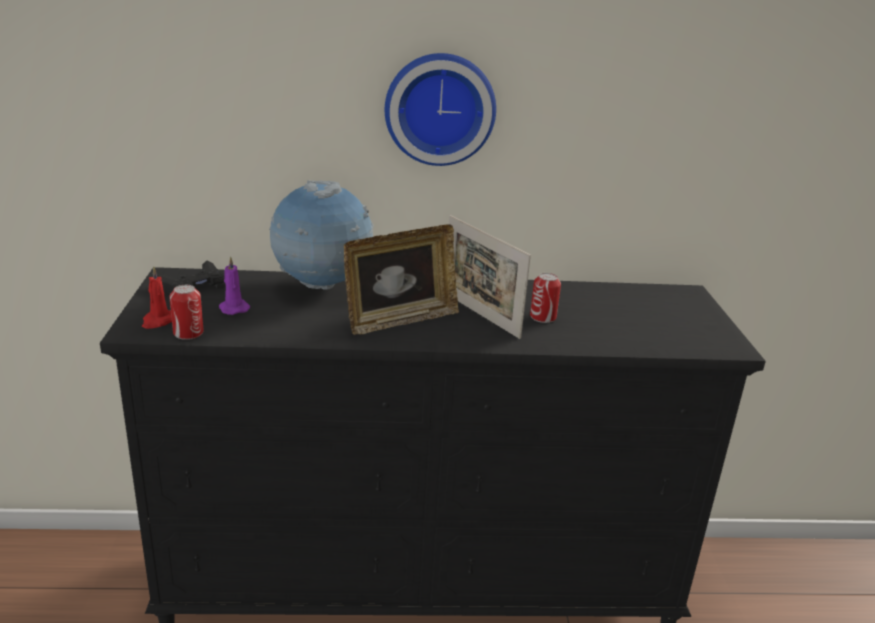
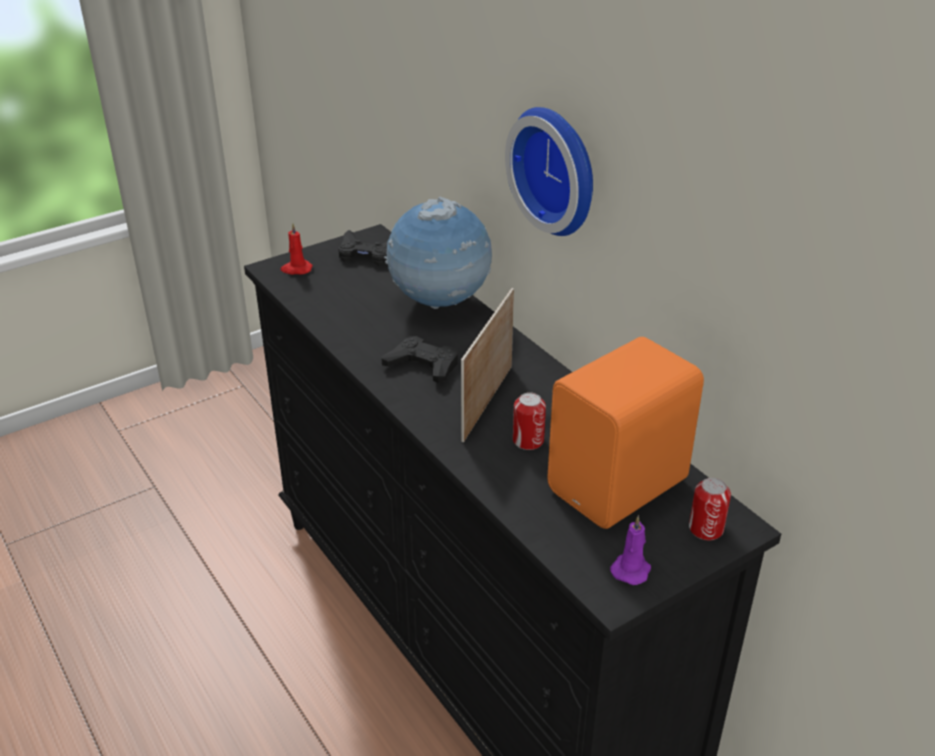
camera: 60 degrees right, 10 degrees up
(188, 333) = (292, 288): can -> can (706, 529)
(233, 308) = (351, 286): purple candle -> purple candle (631, 569)
(400, 320) = (423, 365): picture frame -> black game controller
(622, 307) = (621, 486): none -> orange speaker

